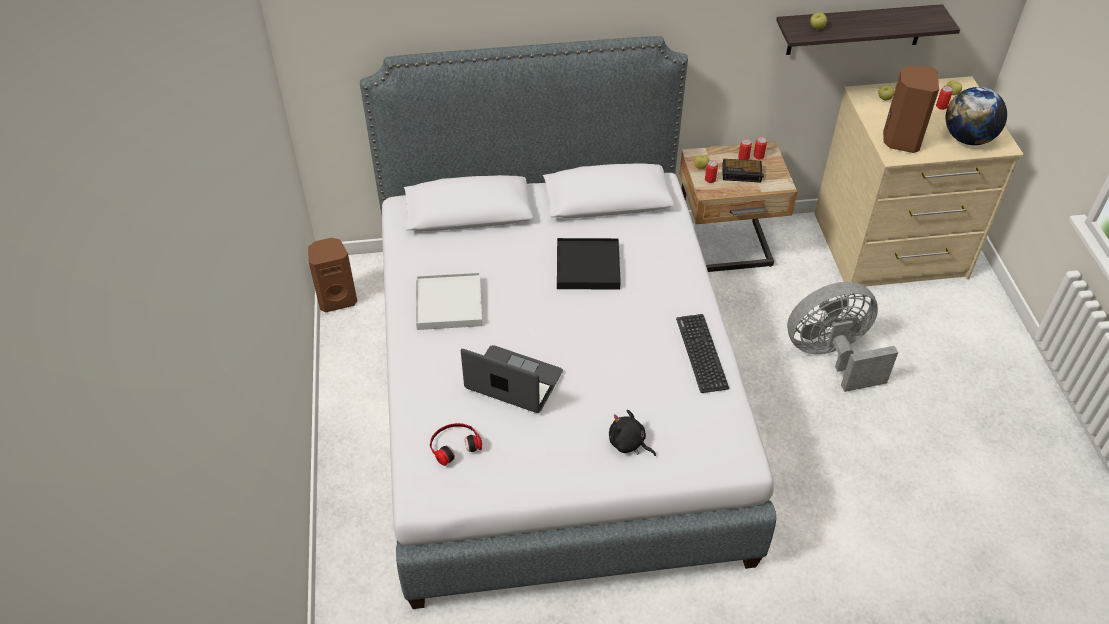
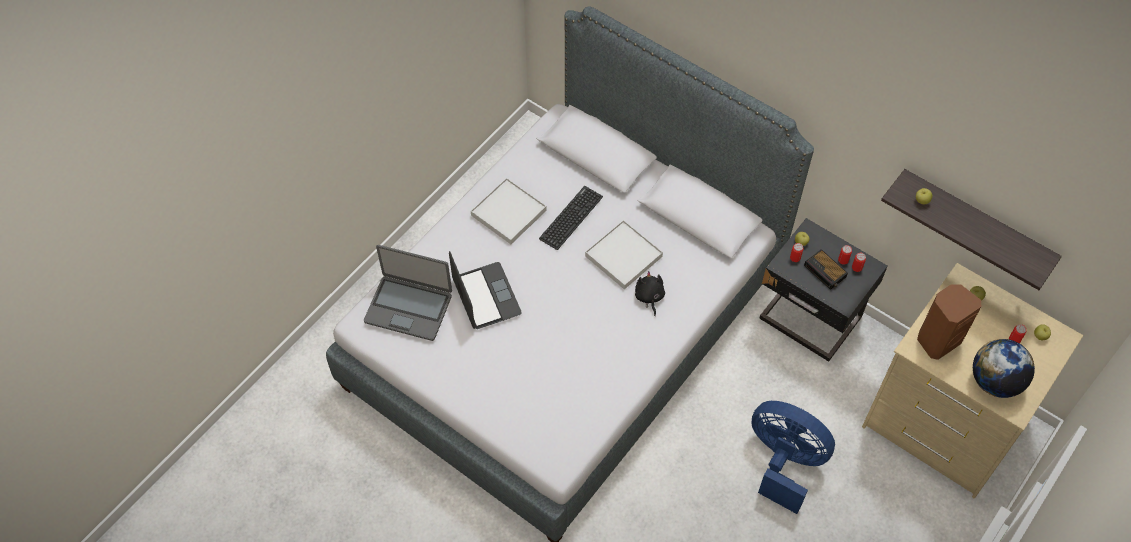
camera: 45 degrees right, 10 degrees up
(337, 299) = (506, 149): brown speaker -> none
(454, 444) = (409, 307): headphones -> laptop
(587, 267) = (623, 256): black tray -> white tray
(628, 443) = (505, 393): black plush toy -> black plush toy (649, 297)
(701, 353) = (621, 376): keyboard -> keyboard (571, 218)
(725, 250) = (809, 321): beige nightstand -> black nightstand
(831, 356) = (784, 462): grey fan -> blue fan

